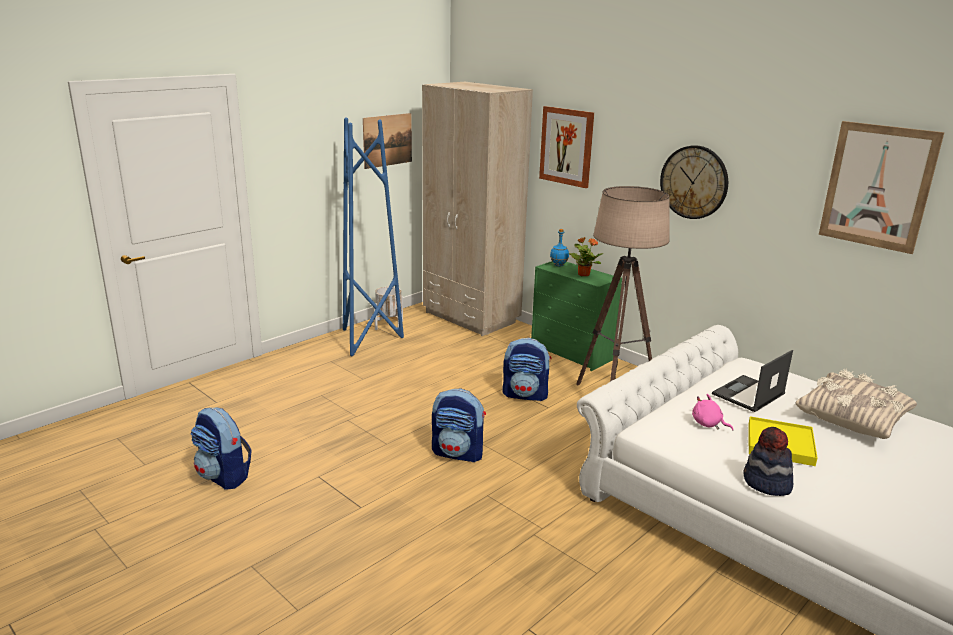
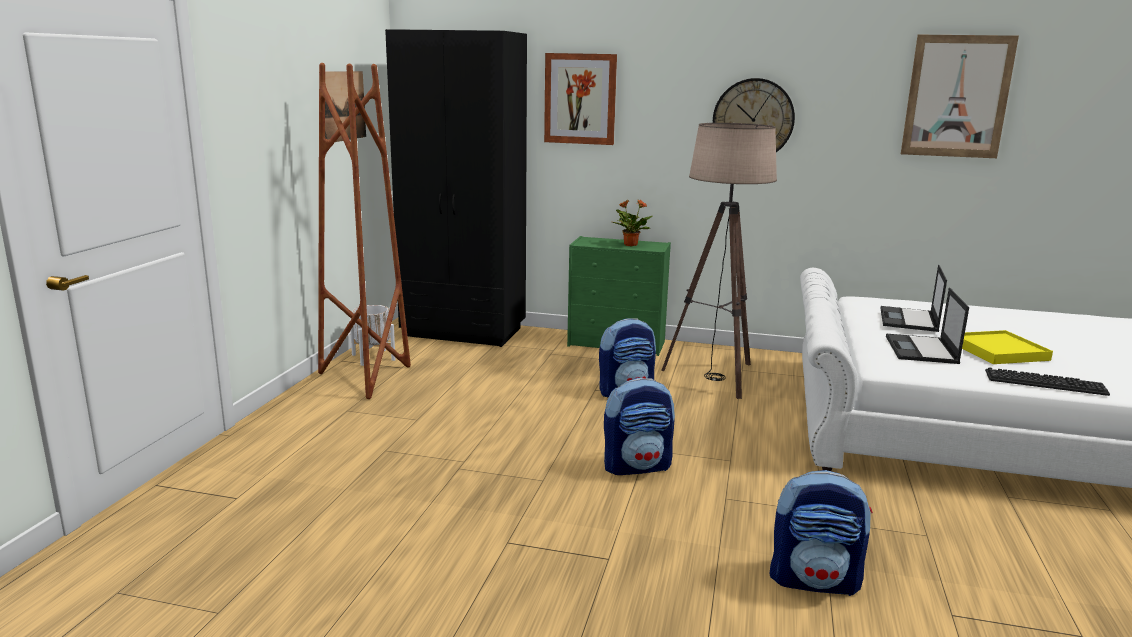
camera: 30 degrees left, 5 degrees down
(224, 476) = (374, 586): backpack -> backpack (815, 580)
(366, 341) = (366, 379): blue clothes rack -> brown clothes rack
(471, 318) = (464, 332): beige wardrobe -> black wardrobe
(558, 265) = (591, 241): blue bottle -> none
(708, 424) = (921, 350): pink plush toy -> laptop
(766, 483) = (1045, 383): hat -> keyboard
(851, 420) = (1007, 323): beige pillow -> none

